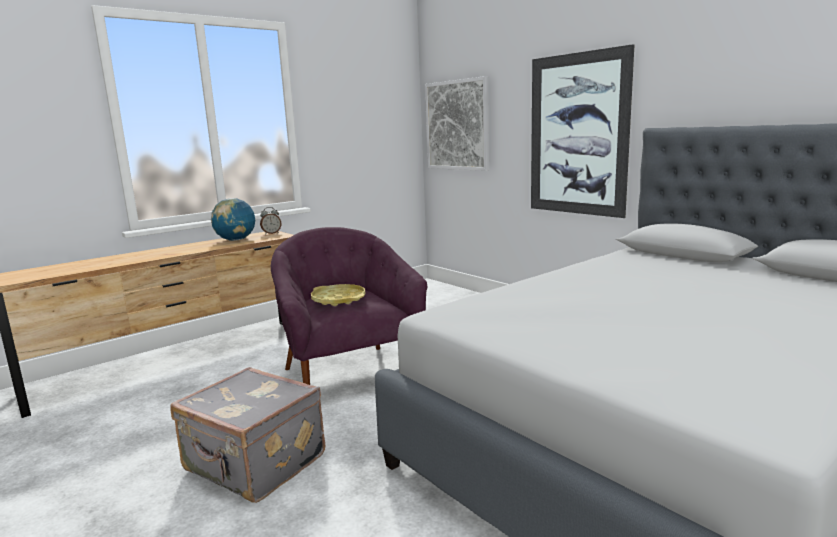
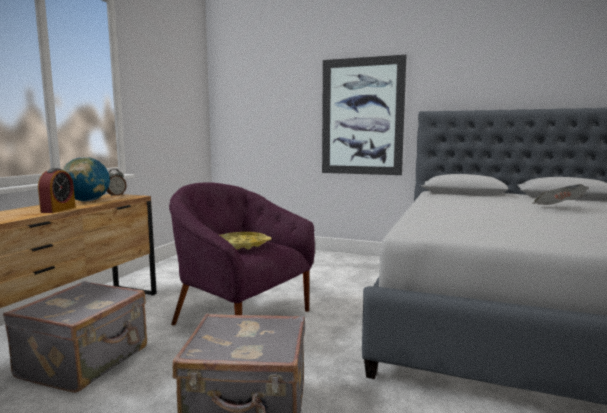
camera: 30 degrees left, 5 degrees down
(193, 389) = (86, 362): none -> grey suitcase
(195, 250) = (58, 210): none -> alarm clock
(457, 125) = (248, 109): picture -> none
(755, 298) = (558, 208): none -> newspaper

